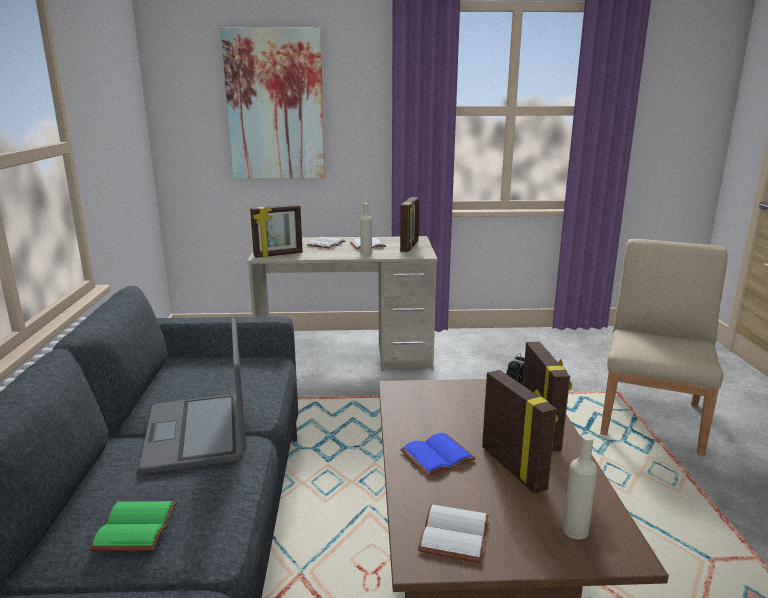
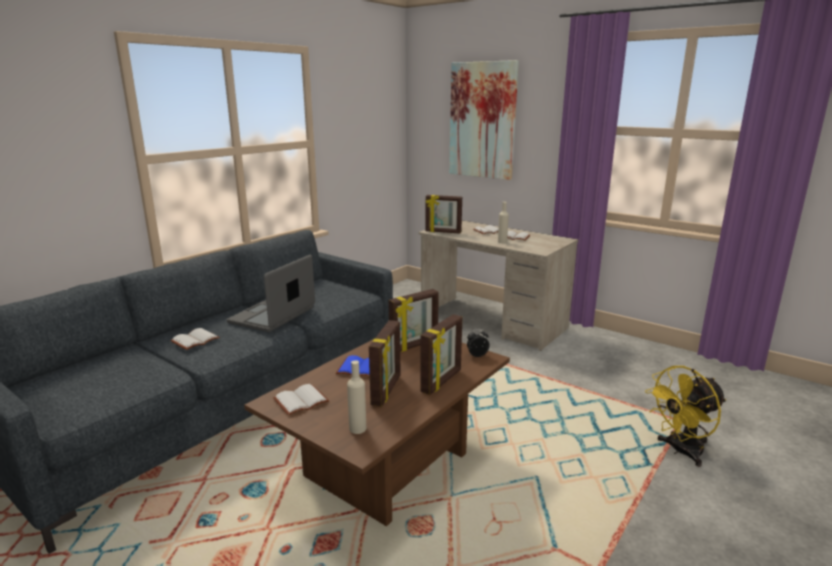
camera: 40 degrees right, 0 degrees up
(137, 528) = (195, 341): green book -> white book
(410, 247) = (544, 244): picture frame -> picture frame (414, 345)
(651, 418) = (680, 451): beige chair -> yellow fan

